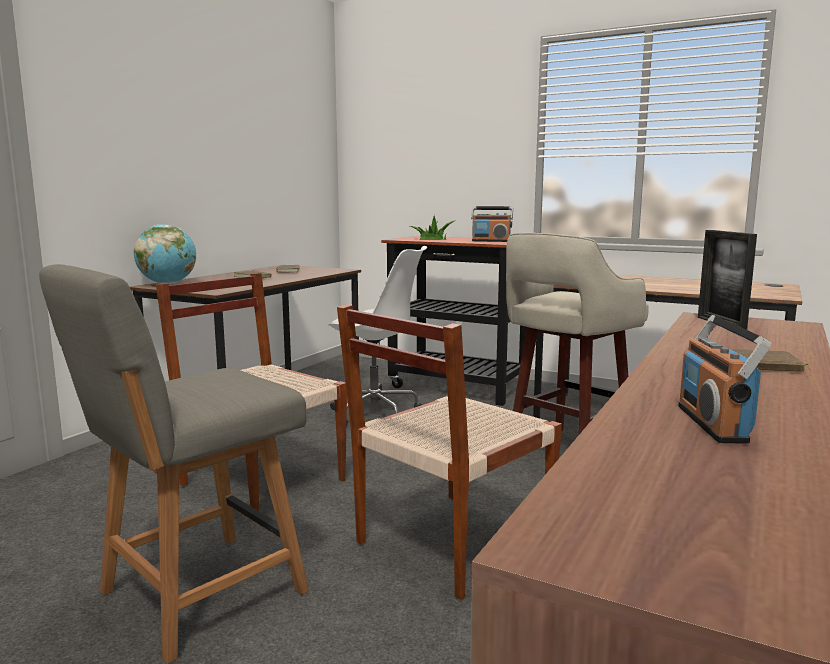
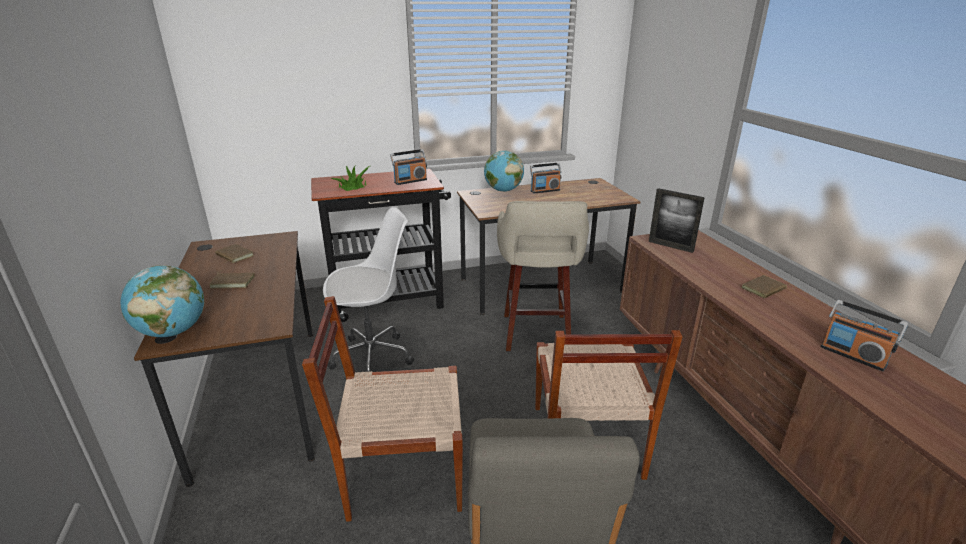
camera: 45 degrees left, 15 degrees up
(620, 276) = (503, 190): none -> globe
(676, 281) = (545, 190): none -> radio

